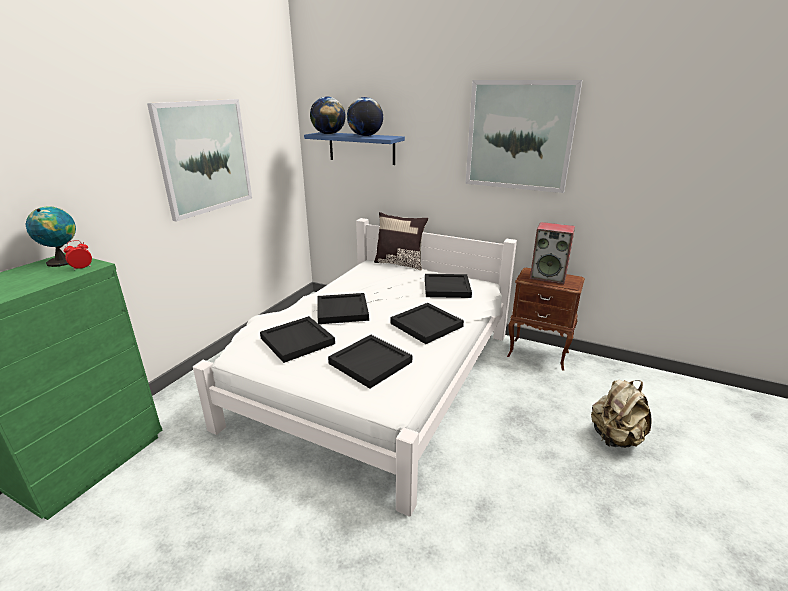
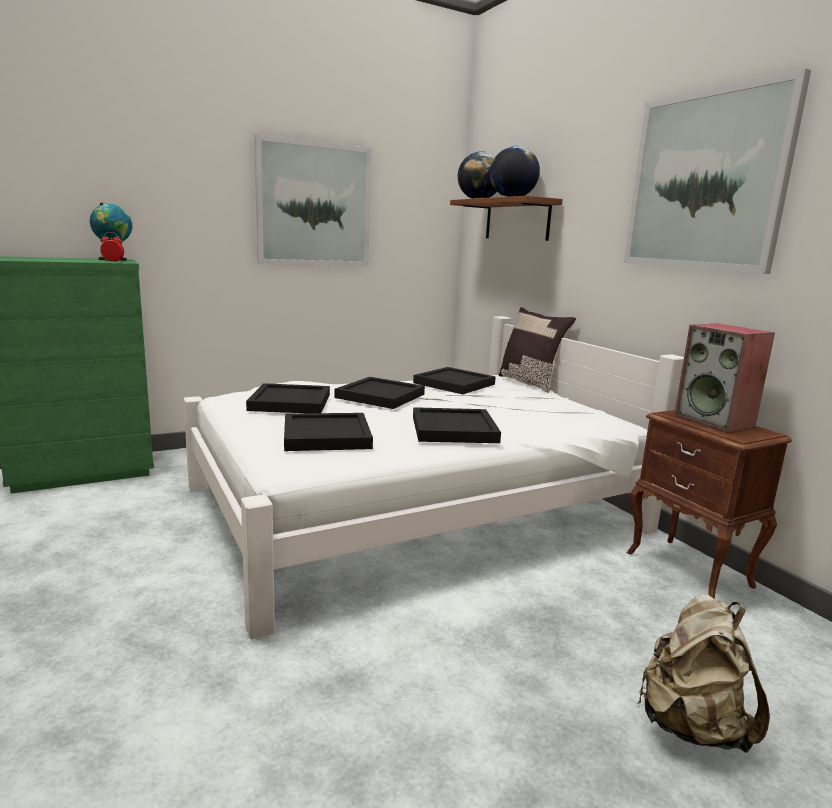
camera: 35 degrees right, 10 degrees down
(361, 148) = (517, 220): blue shelf -> brown shelf
(446, 288) = (549, 411): black tray -> black tray (453, 383)

